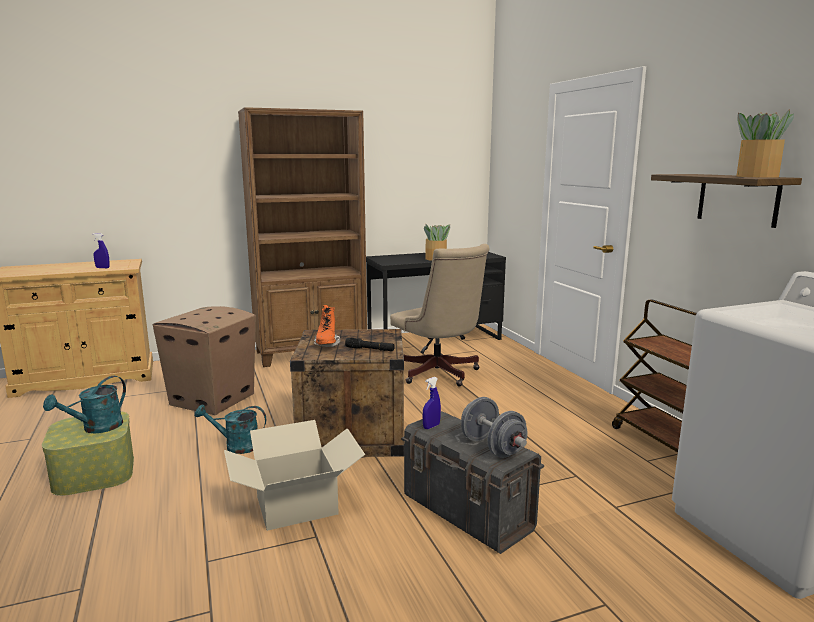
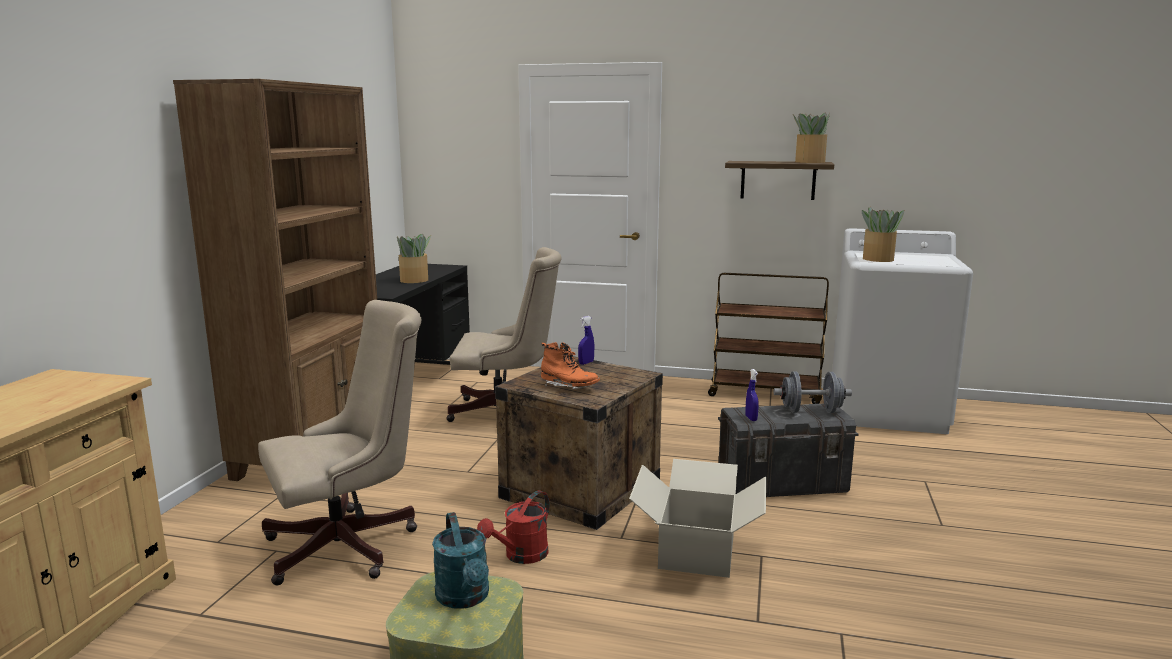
camera: 55 degrees left, 0 degrees up
(102, 268) = (70, 395): blue spray bottle -> blue spray bottle (586, 363)
(211, 400) = (351, 545): cardboard box -> beige office chair
(236, 446) = (521, 556): turquoise watering can -> red watering can
(370, 349) = (615, 377): black flashlight -> none
(758, 313) = (878, 259): none -> potted plant

